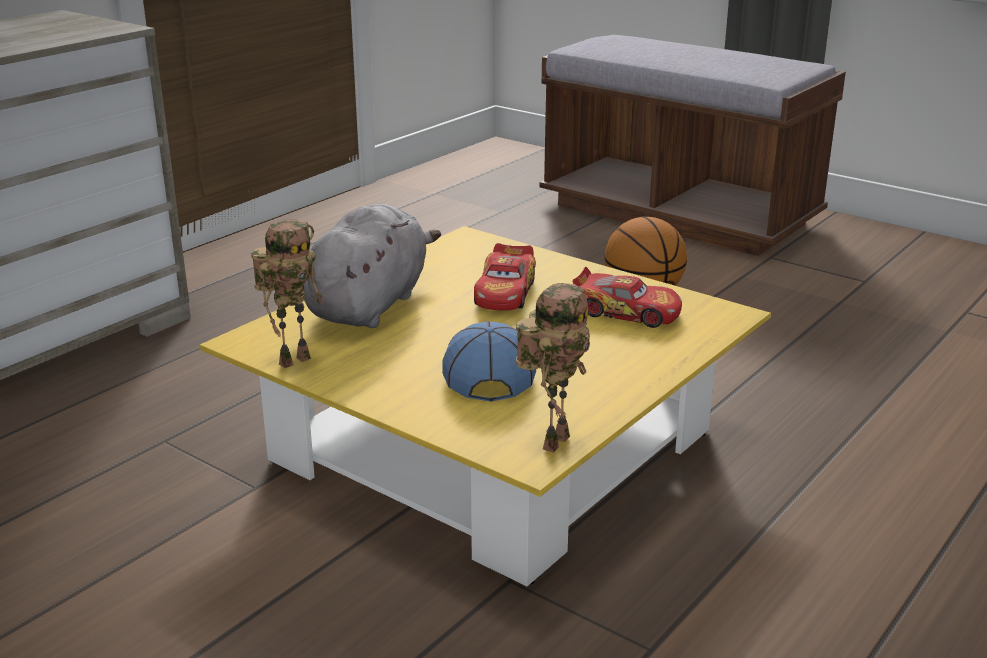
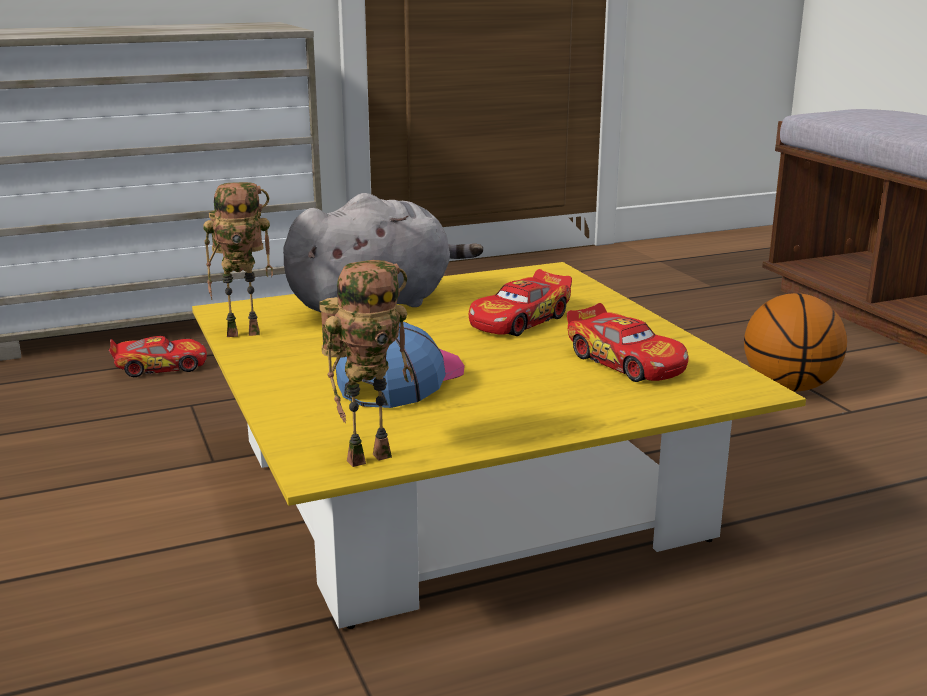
camera: 30 degrees right, 5 degrees down
(79, 411) = (160, 367): none -> toy car

